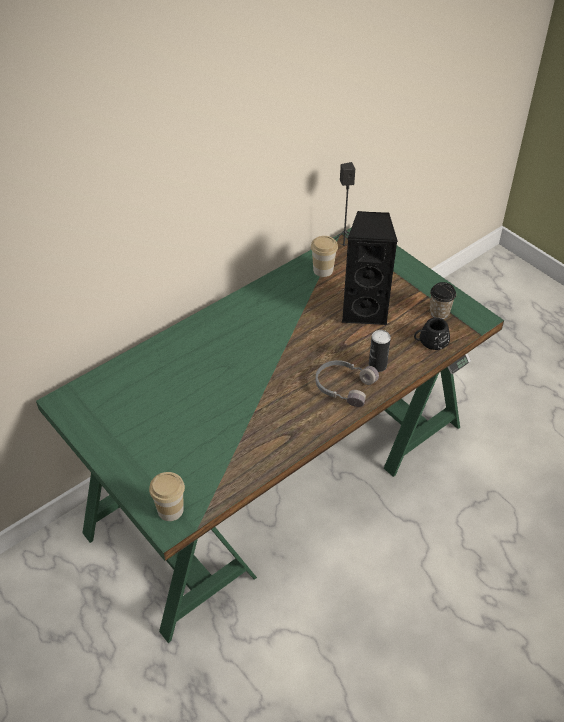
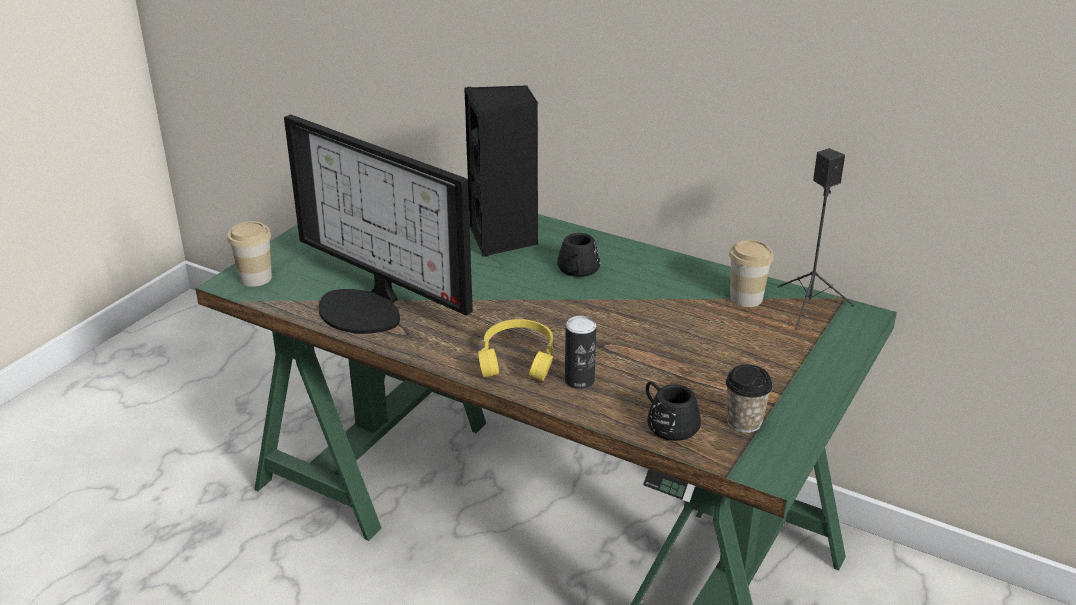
camera: 70 degrees right, 15 degrees down
(248, 449) = (368, 307): none -> monitor
(255, 331) = (578, 271): none -> black mug
(344, 386) = (518, 359): grey headphones -> yellow headphones
(365, 310) = (689, 349): black speaker -> black speaker (503, 239)

